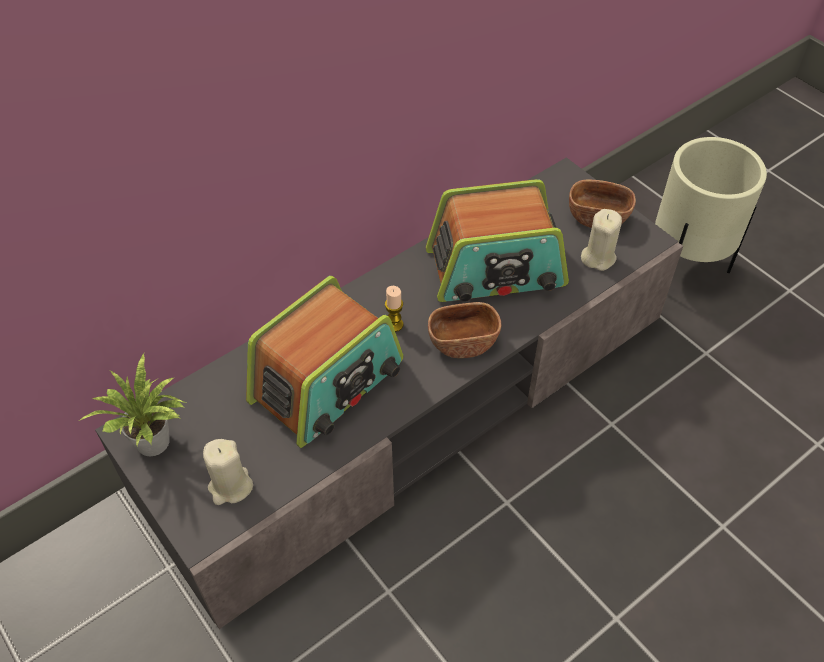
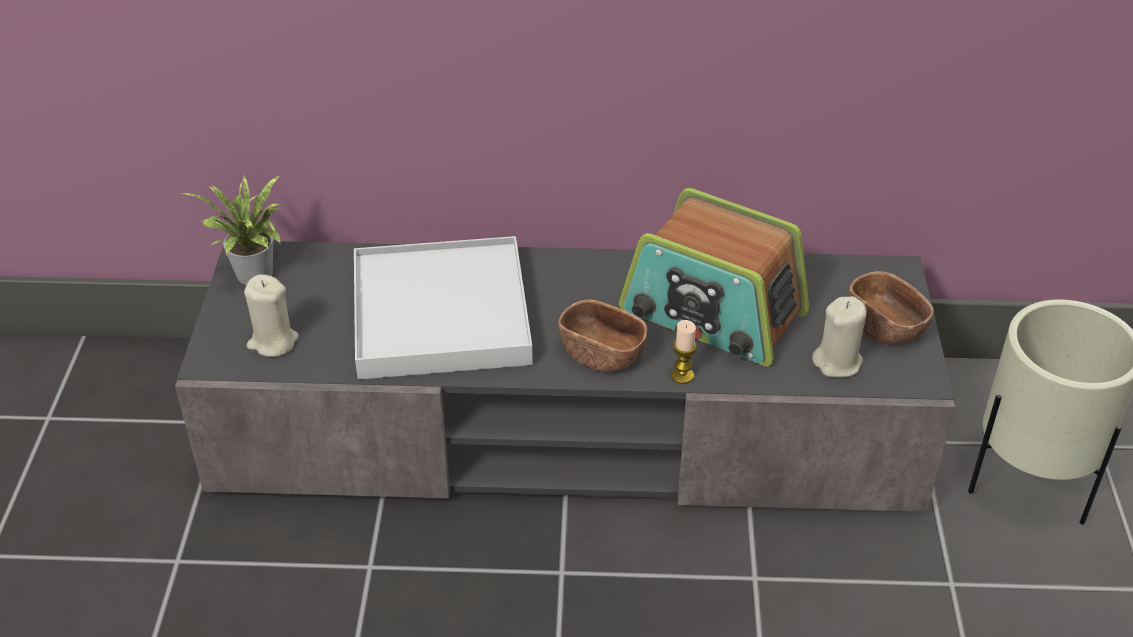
camera: 40 degrees right, 10 degrees down
(328, 382) = (441, 314): radio -> white tray
(394, 324) = (555, 303): candle -> candle (682, 376)

